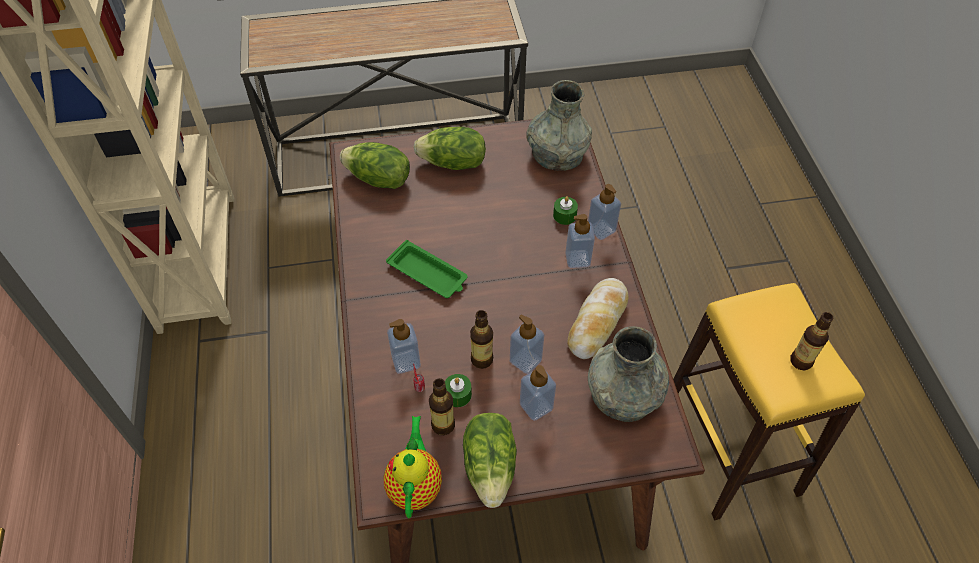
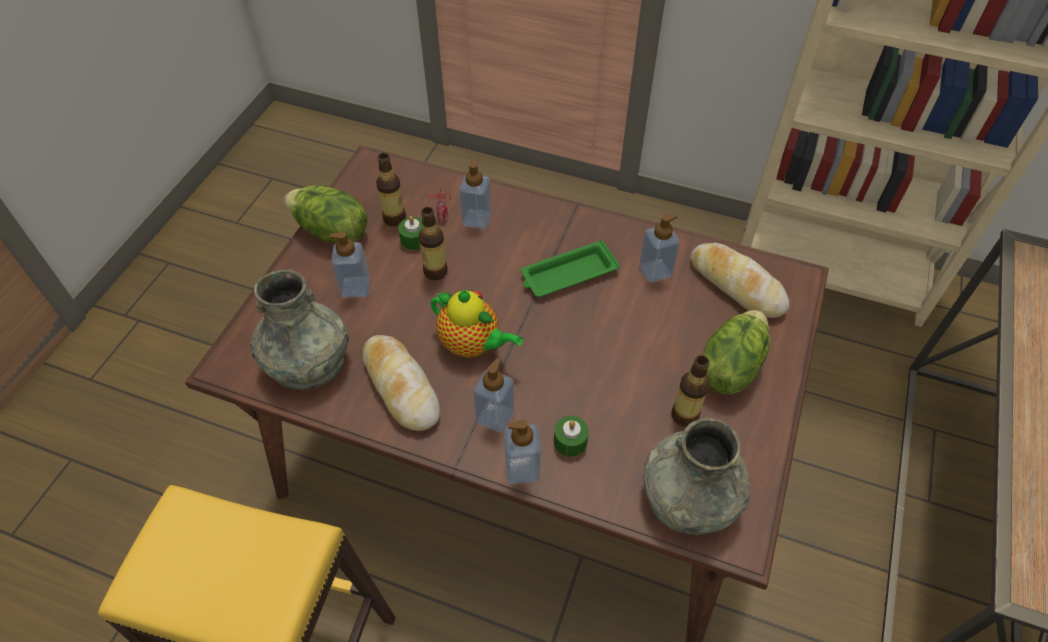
camera: 120 degrees right, 0 degrees up
(378, 180) = (736, 286): lettuce -> bread
(415, 485) = (359, 183): teapot -> teapot (473, 345)
(525, 360) = (407, 303): soap dispenser -> soap dispenser (655, 271)
(801, 361) = (187, 563): bottle -> bottle (684, 415)

